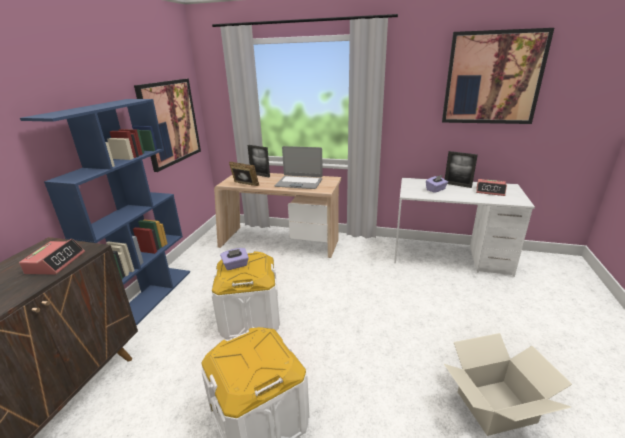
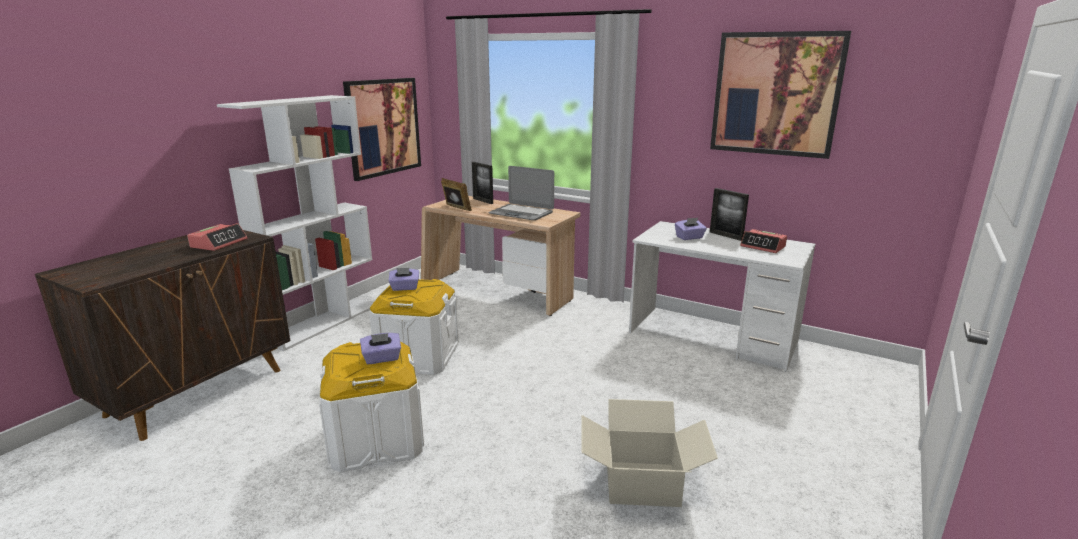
camera: 15 degrees right, 5 degrees down
(150, 297) = (323, 322): blue bookcase -> white bookcase
(266, 355) = (382, 358): none -> purple tissue box

